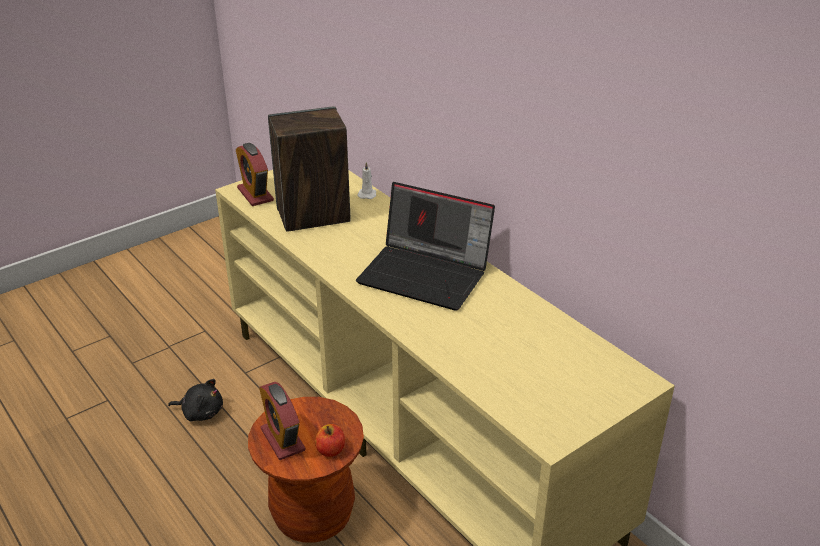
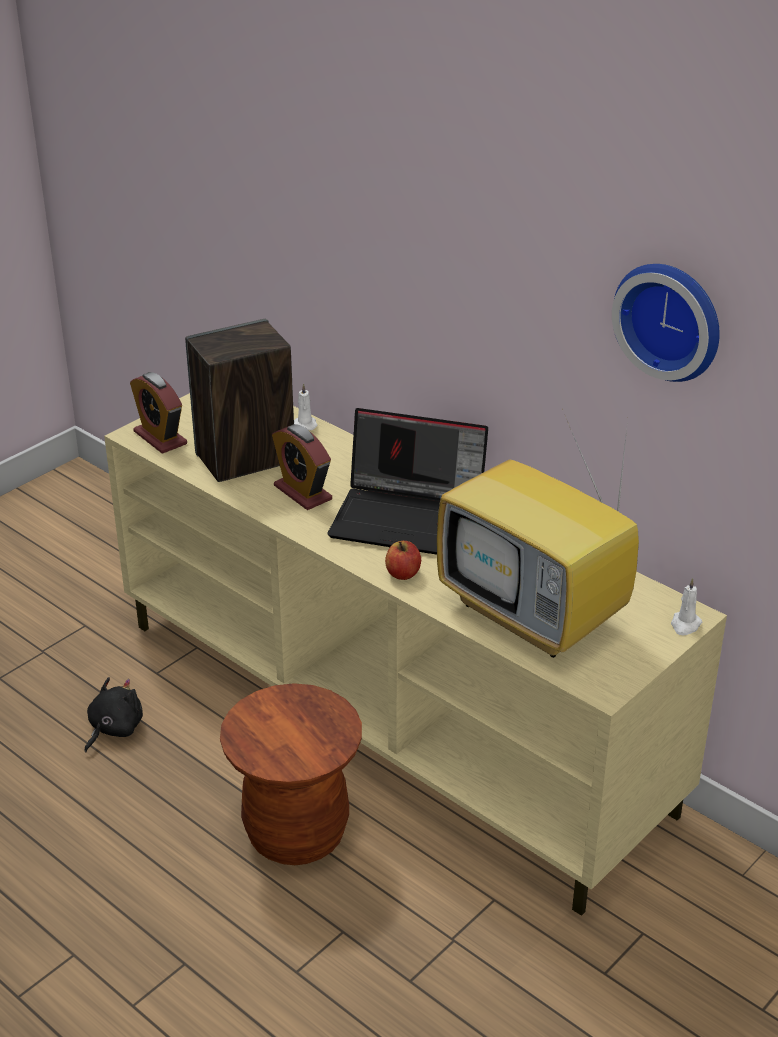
camera: 10 degrees left, 0 degrees up
(201, 412) = (113, 729): black plush toy -> black plush toy turned 60 degrees counterclockwise
(282, 440) = (264, 738): alarm clock -> alarm clock (302, 493)
(331, 450) = (327, 743): apple -> apple (403, 573)
(507, 367) = (536, 616): none -> television
(635, 390) = (685, 625): none -> white candle
(643, 119) = (671, 319): none -> wall clock

